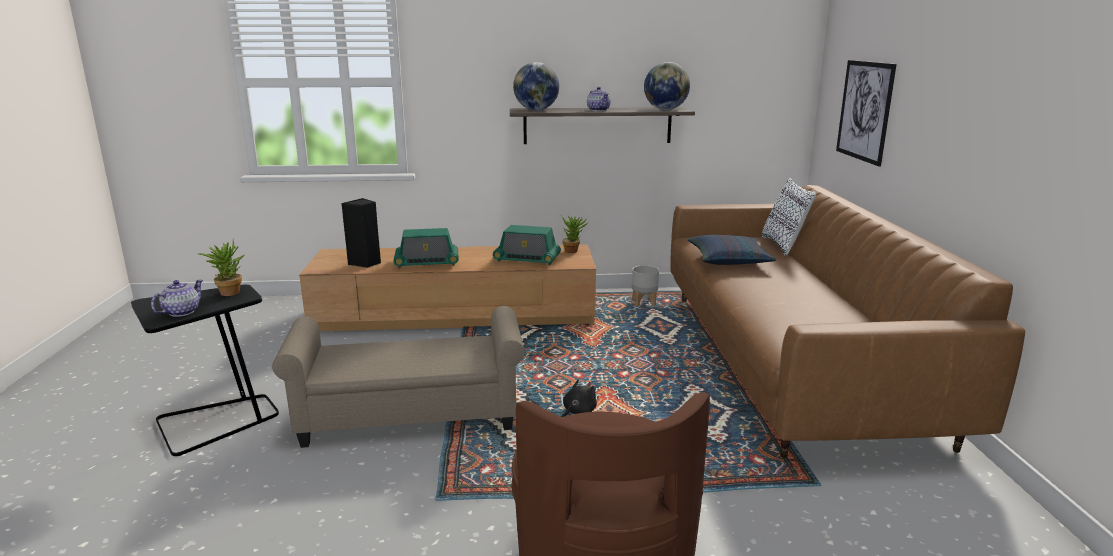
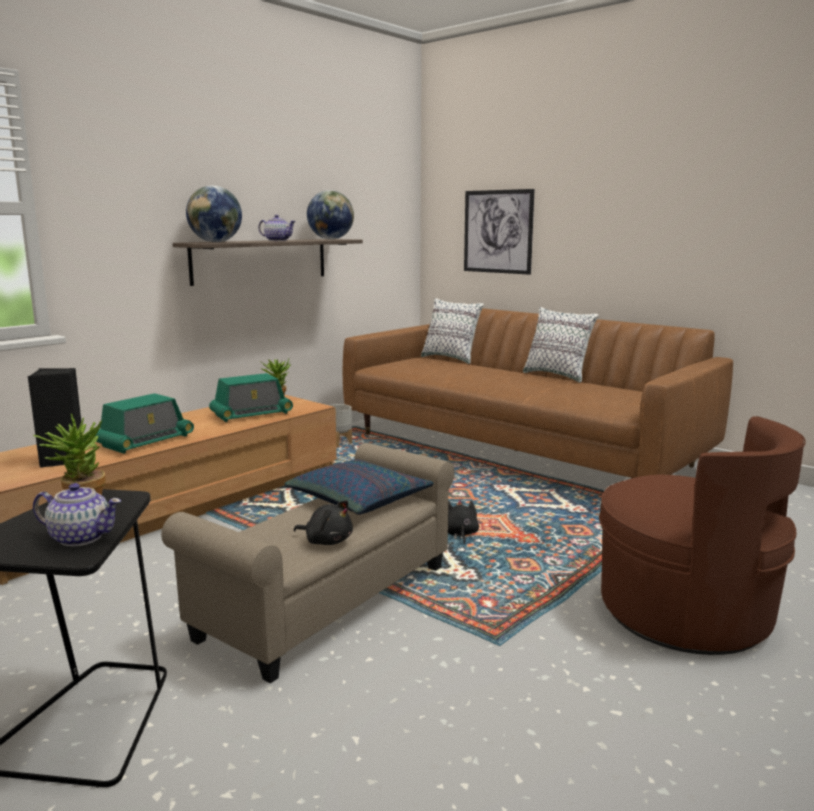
camera: 45 degrees left, 5 degrees down
(181, 312) = (80, 537): teapot -> teapot turned 120 degrees clockwise
(377, 369) = (327, 541): none -> black plush toy
(729, 260) = (445, 373): blue pillow -> blue pillow (360, 500)
(836, 292) = (557, 376): none -> white pillow

